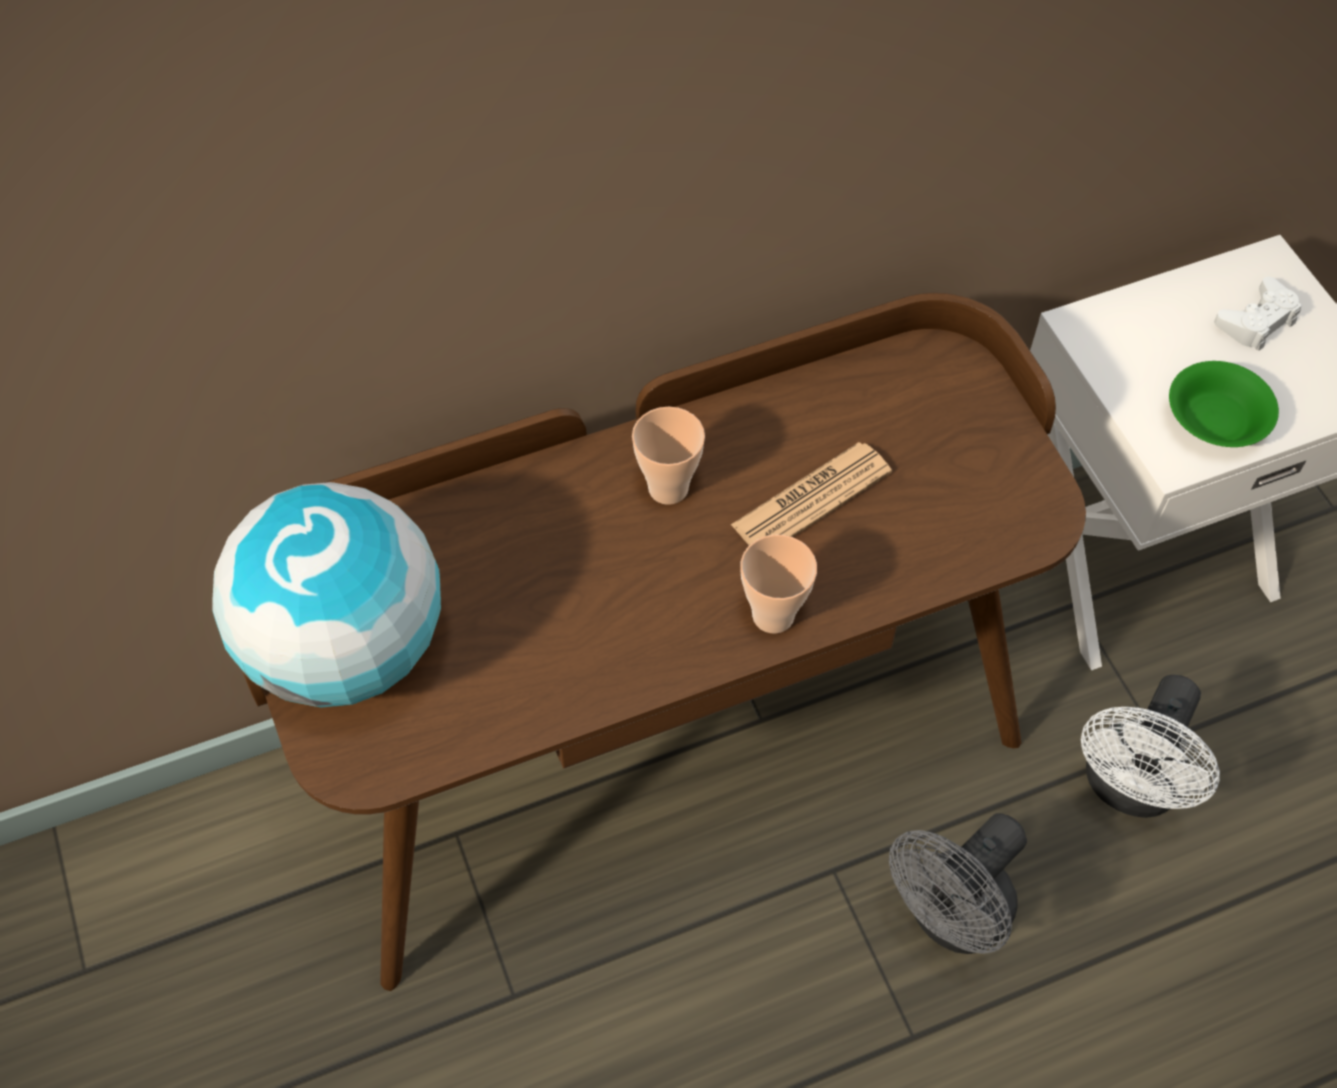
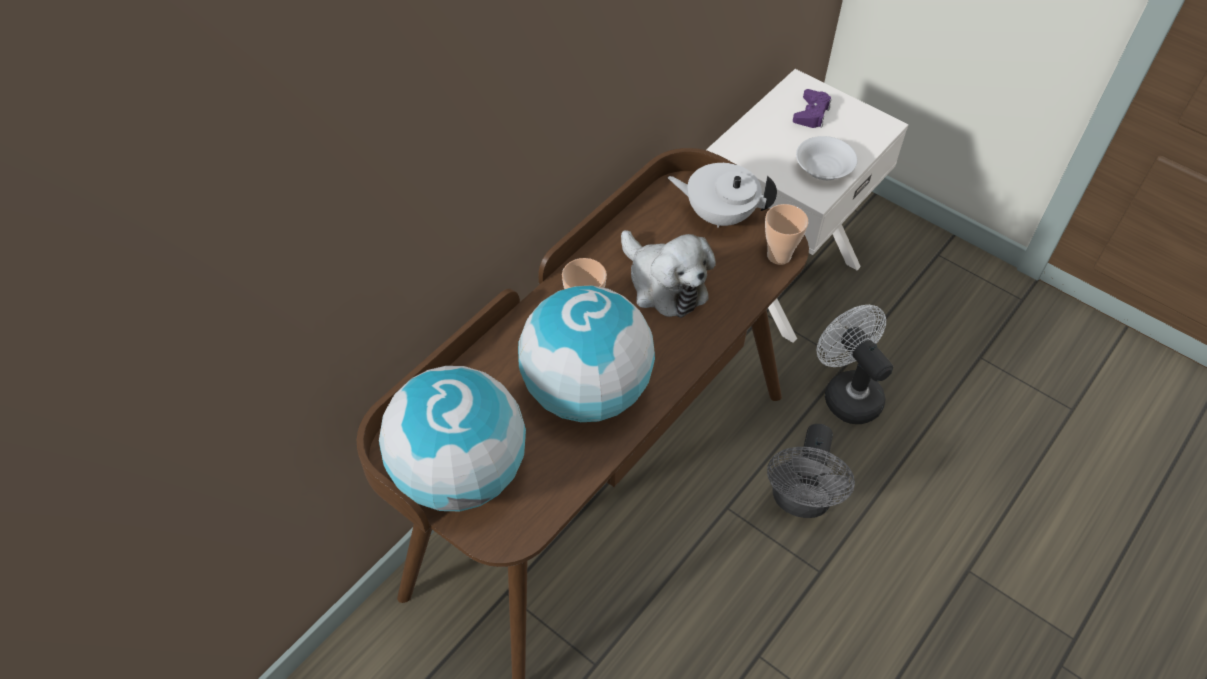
camera: 30 degrees left, 5 degrees down
(591, 612) = (586, 392): none -> globe
(773, 615) = (684, 350): cup -> cup (779, 256)
(811, 499) = (664, 284): newspaper -> plush toy
(969, 426) = (719, 214): none -> white teapot
(1128, 788) = (846, 393): white fan -> white fan turned 150 degrees clockwise
(1214, 422) = (823, 170): green bowl -> white bowl
(1257, 321) = (811, 113): white game controller -> purple game controller

